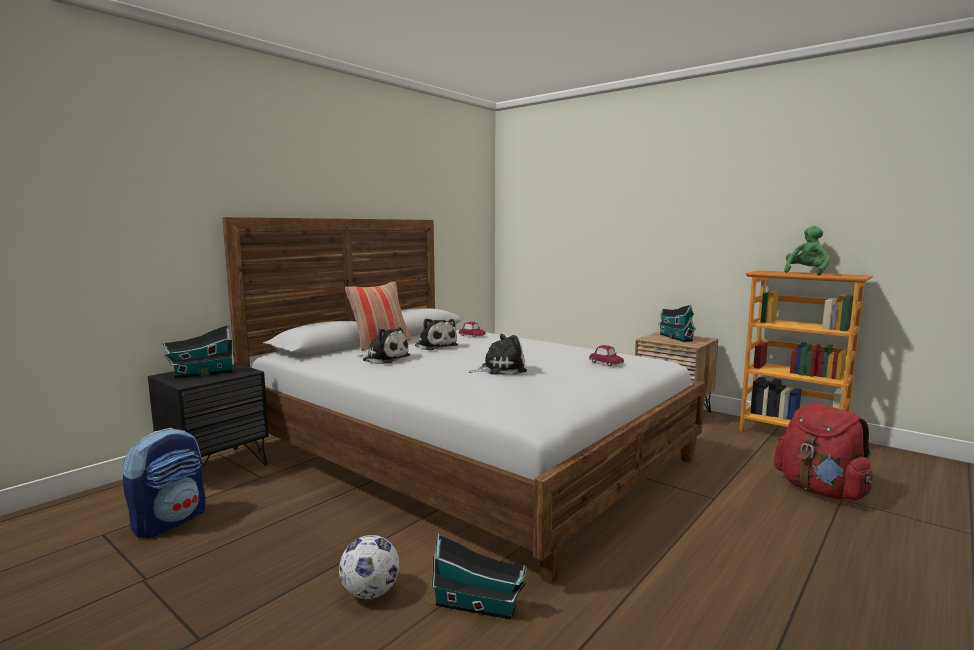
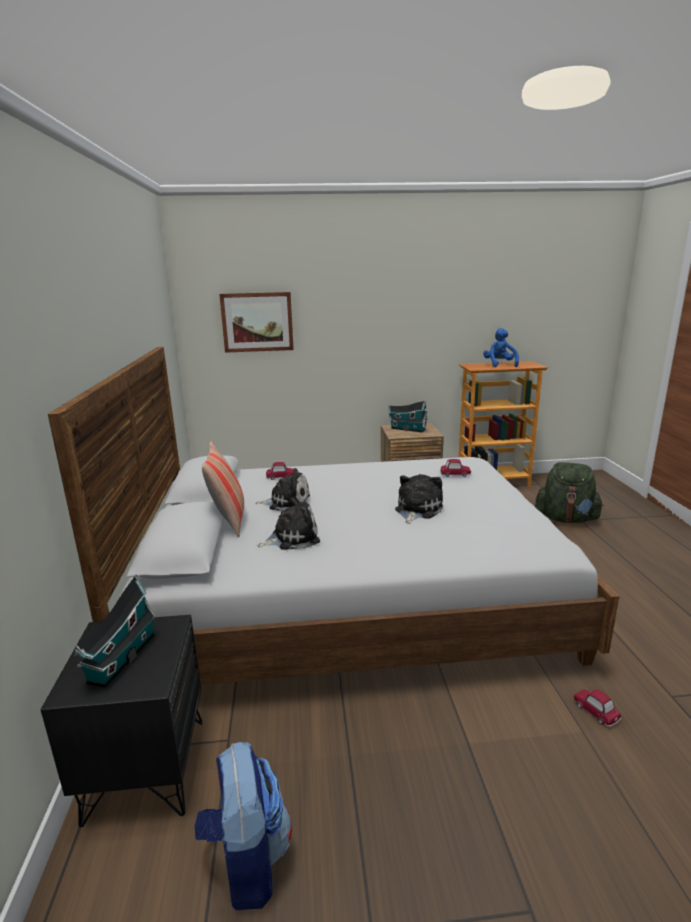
camera: 45 degrees left, 10 degrees up
(370, 592) = (536, 758): football -> none
(478, 606) = (595, 711): toy house -> toy car
(553, 214) = (257, 322): none -> picture
(806, 273) = (499, 365): green plush toy -> blue plush toy
(820, 490) = (566, 519): red backpack -> green backpack

